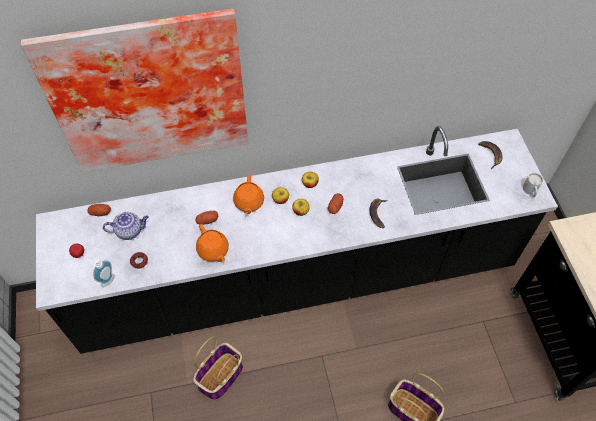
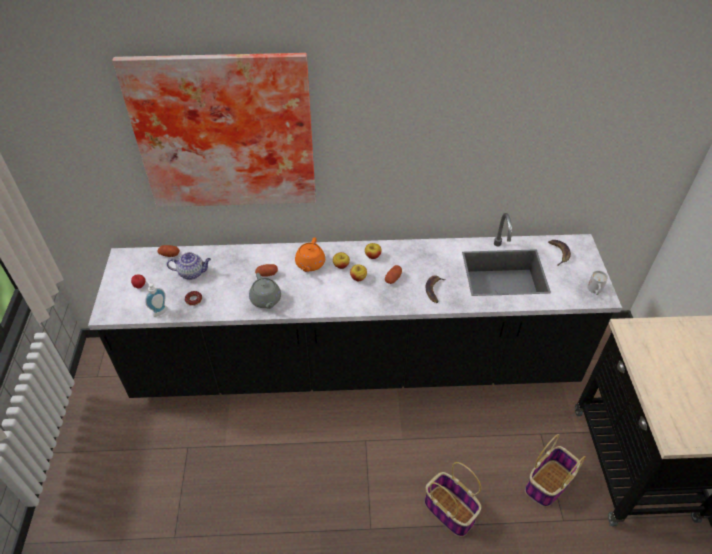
camera: 10 degrees right, 10 degrees down
(213, 250) = (266, 300): orange teapot -> grey teapot
(220, 377) = (259, 444): basket -> basket (548, 484)

